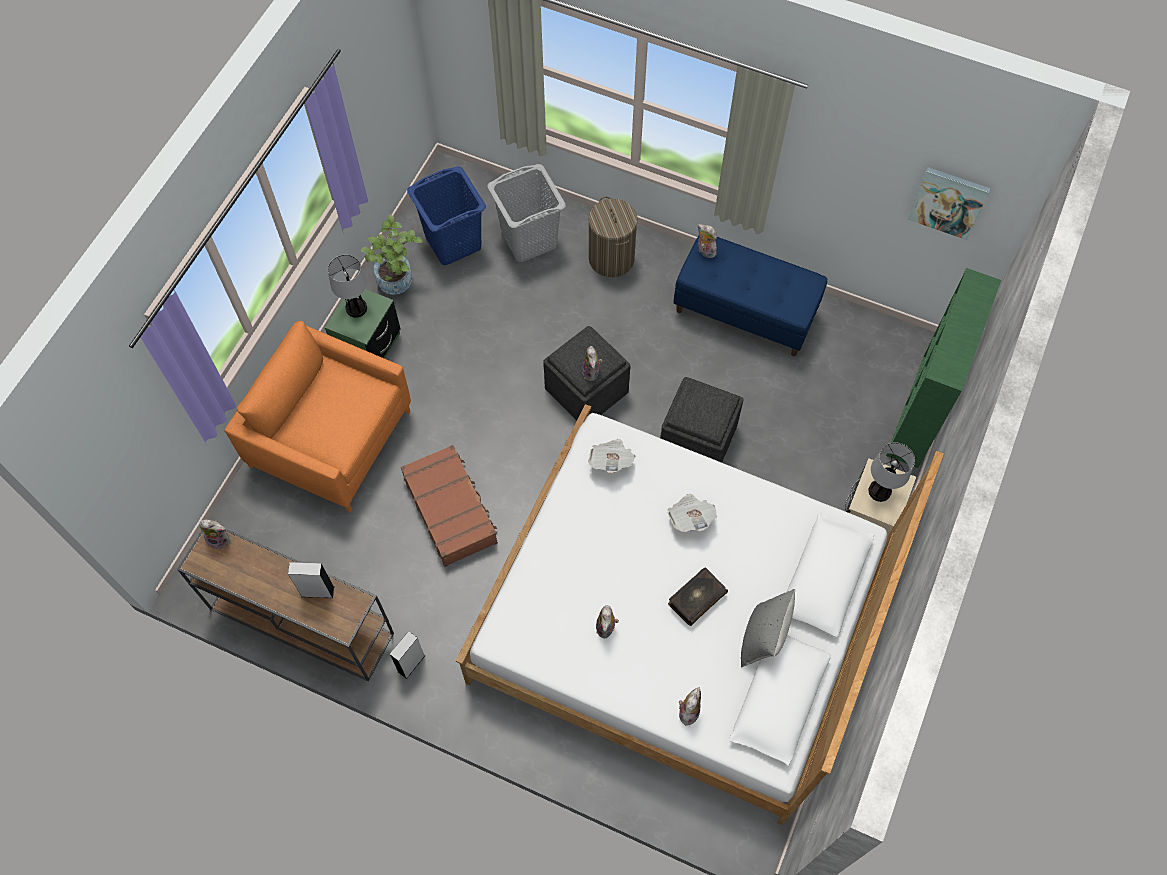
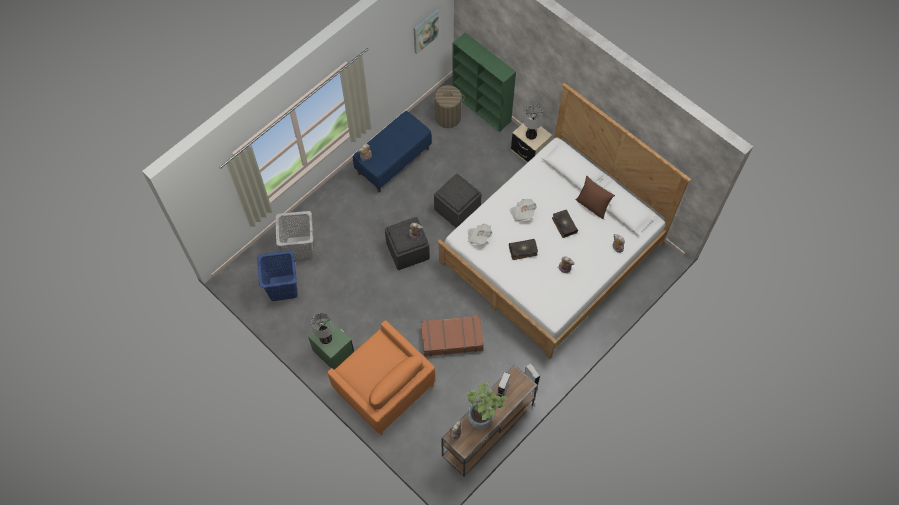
camera: 70 degrees left, 0 degrees up
(331, 438) = (383, 387): orange armchair -> orange armchair turned 90 degrees counterclockwise
(399, 283) = (297, 324): potted plant -> potted plant (483, 415)
(611, 258) = (331, 211): laundry basket -> laundry basket (448, 117)
(613, 543) = (523, 251): none -> book
(762, 638) = (592, 205): grey pillow -> brown pillow

